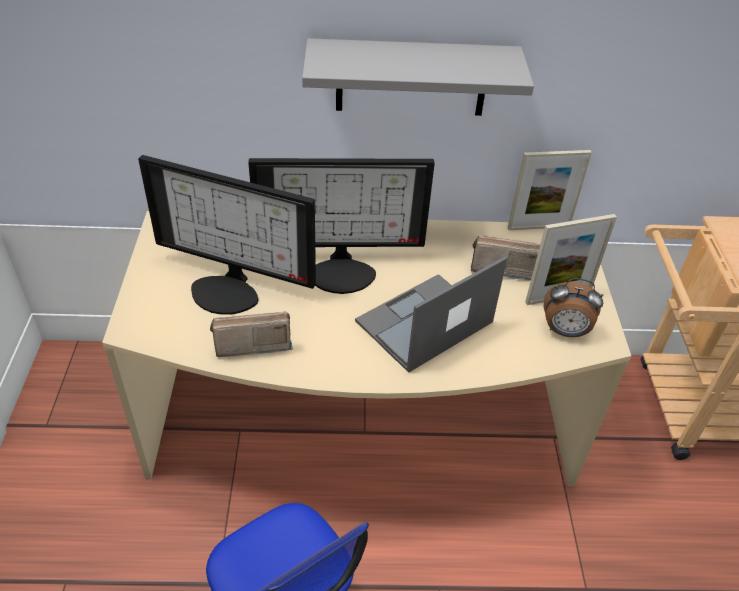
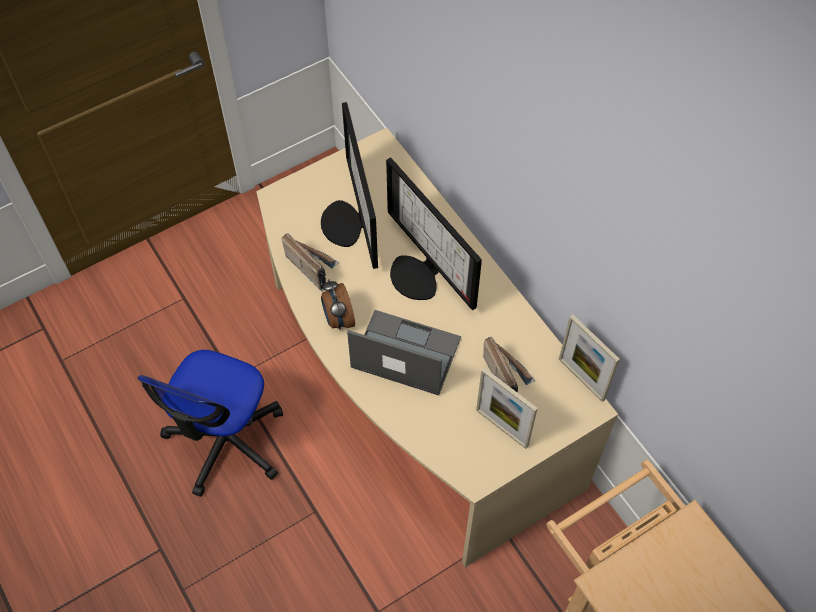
camera: 60 degrees right, 15 degrees up
(411, 78) = (529, 193): grey shelf -> none
(565, 331) = (466, 447): alarm clock -> alarm clock (338, 319)

